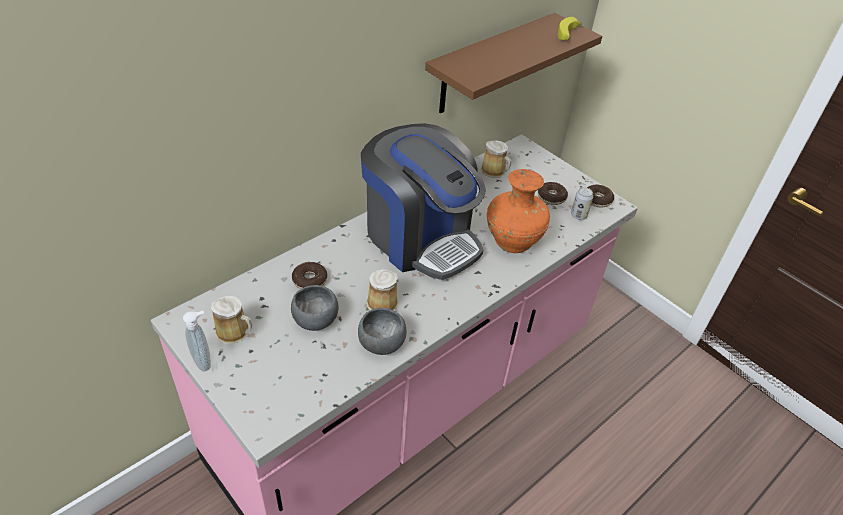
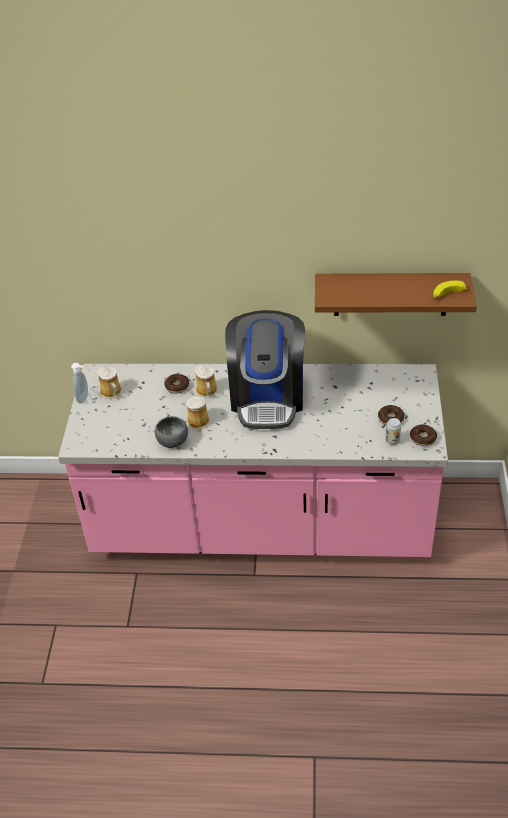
camera: 50 degrees right, 0 degrees up
(316, 319) = (156, 409): grey bowl -> none
(495, 171) = (375, 380): mug -> mug (207, 391)
(513, 241) = (322, 431): orange vase -> none

